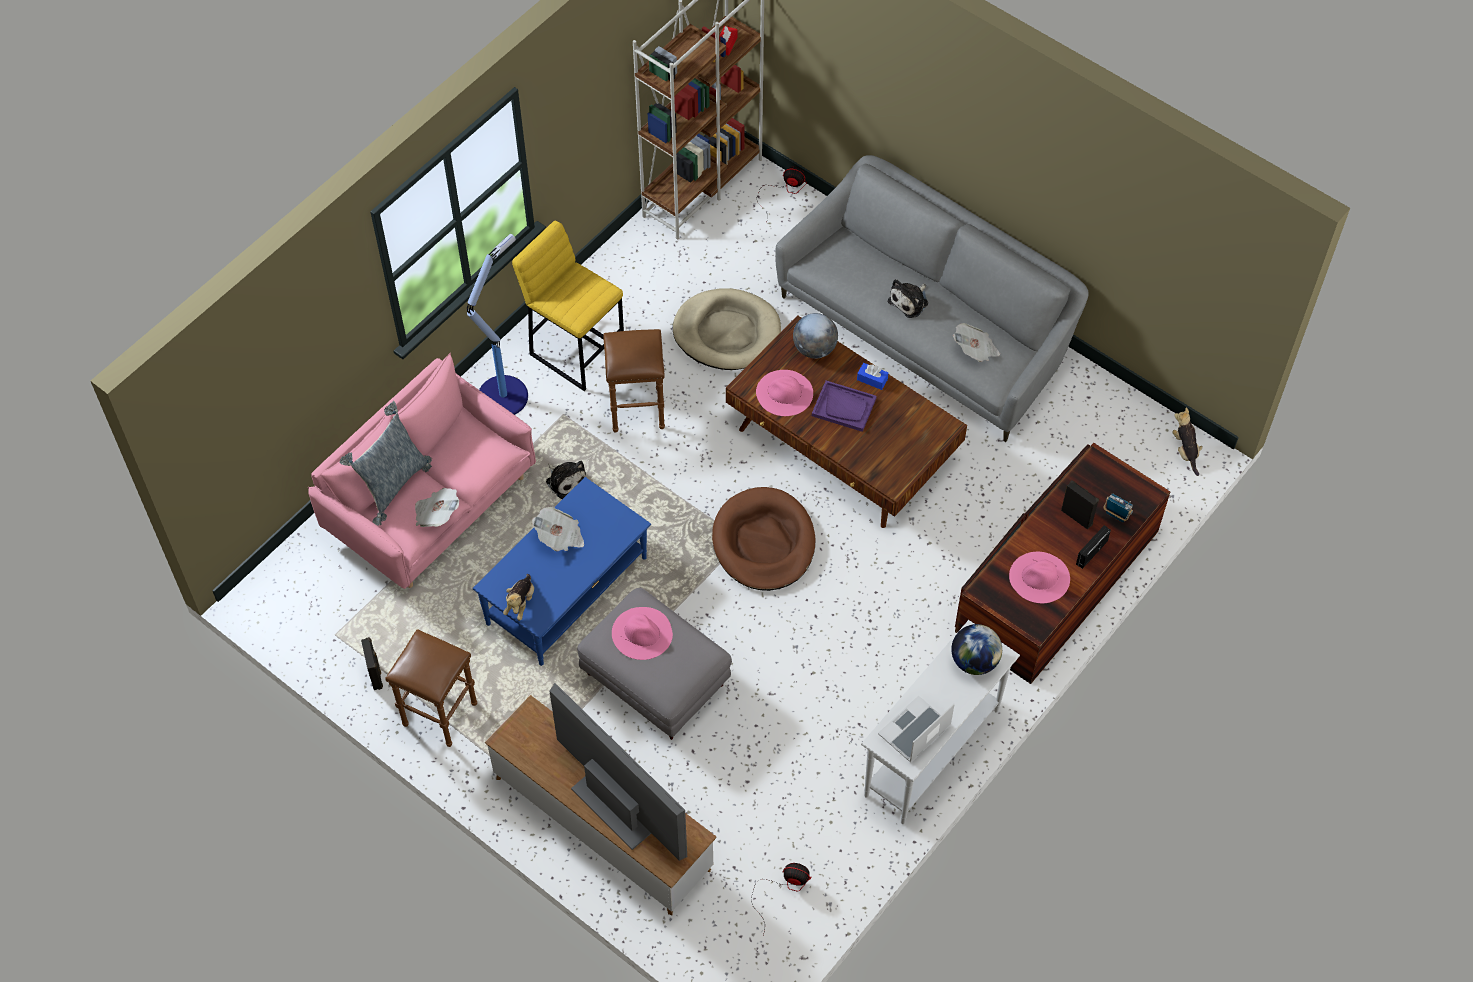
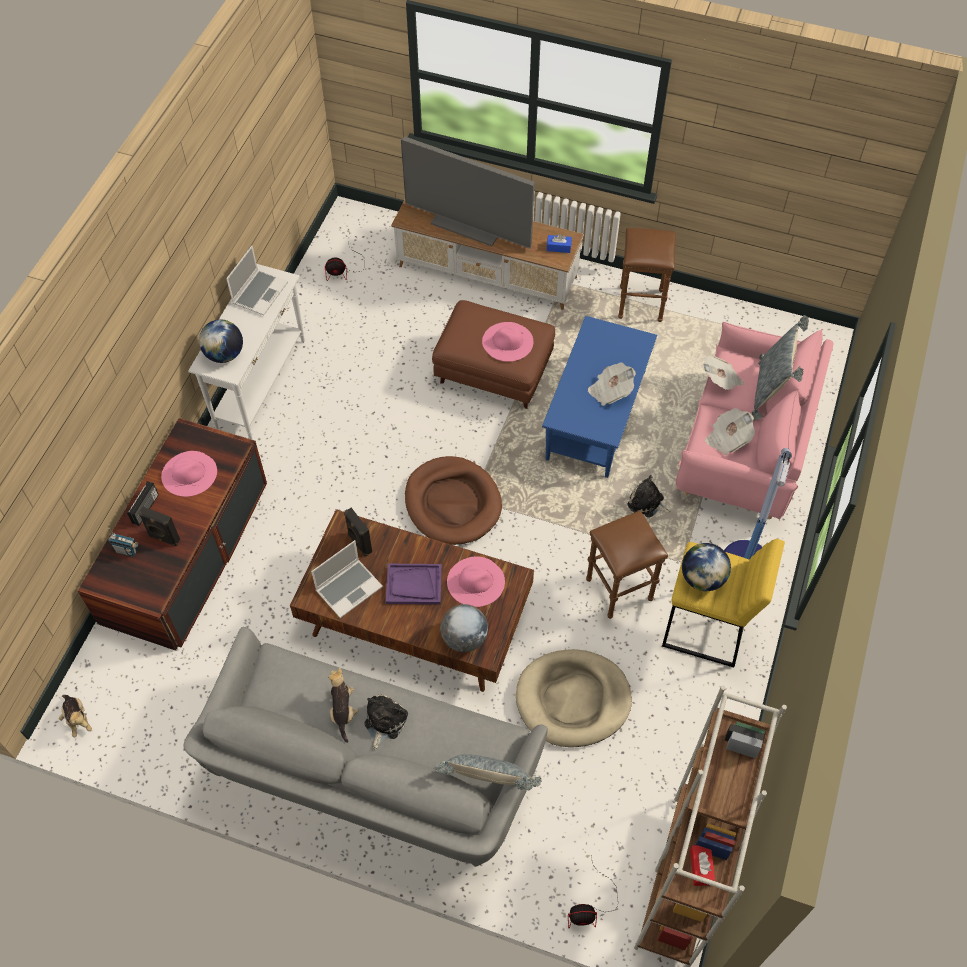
camera: 160 degrees right, 0 degrees up
(376, 674) = (703, 315): black speaker -> black speaker (359, 543)
(520, 603) = (613, 334): plush toy -> plush toy (343, 710)
(587, 294) = (702, 578): none -> globe
(654, 680) = (494, 371): grey ottoman -> brown ottoman
(841, 231) = (488, 791): none -> pillow
(872, 379) = (396, 623): blue tissue box -> blue tissue box (558, 247)
(906, 423) = (349, 588): none -> laptop
(975, 351) = (300, 686): newspaper -> newspaper (727, 438)

